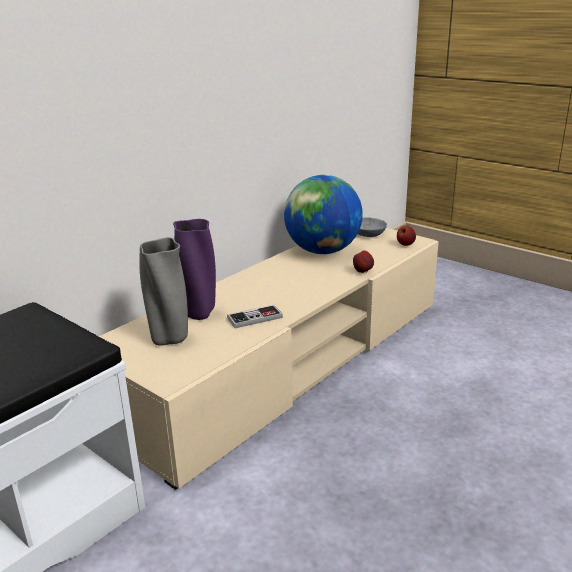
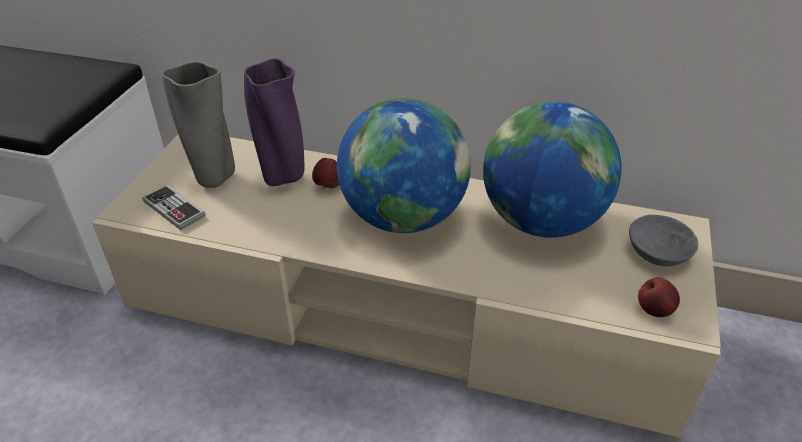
camera: 65 degrees right, 15 degrees up
(255, 318) = (290, 222): game controller -> game controller (174, 209)
(284, 283) = (403, 217): none -> globe
(363, 272) = (496, 285): apple -> apple (328, 186)

